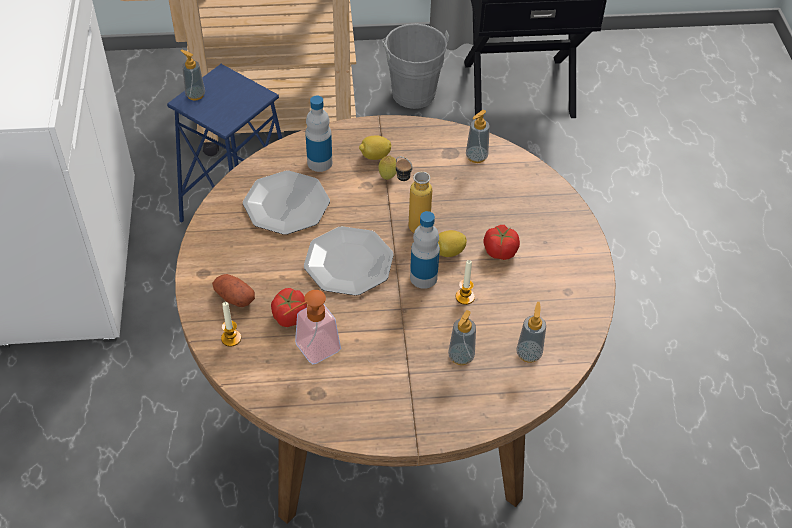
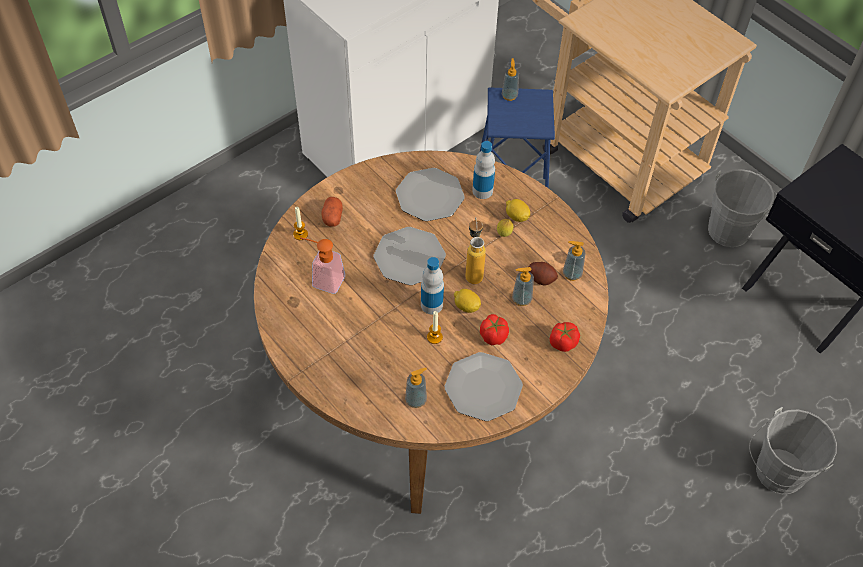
camera: 55 degrees right, 5 degrees up
(289, 316) = (340, 253): tomato -> tomato (563, 342)
(461, 356) = (382, 362): soap dispenser -> soap dispenser (521, 299)
(463, 180) = (541, 278): none -> potato
(554, 292) = (483, 387): none -> plate
(664, 215) = (775, 474): none -> grey bucket

